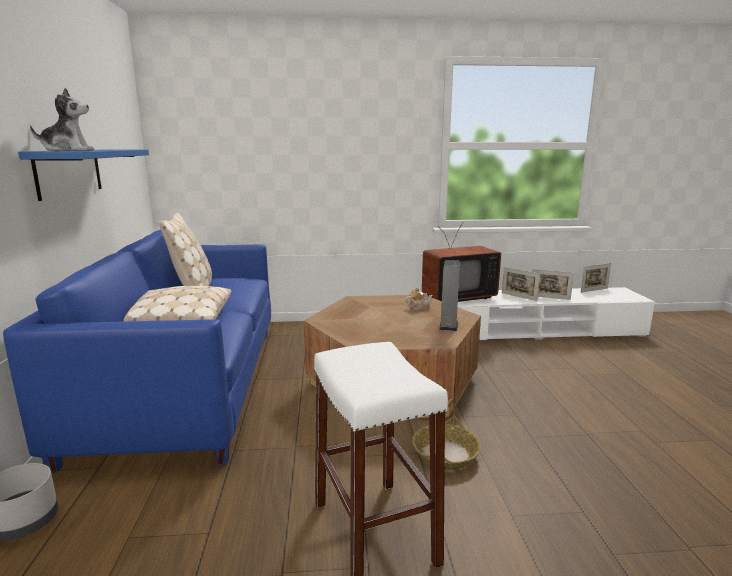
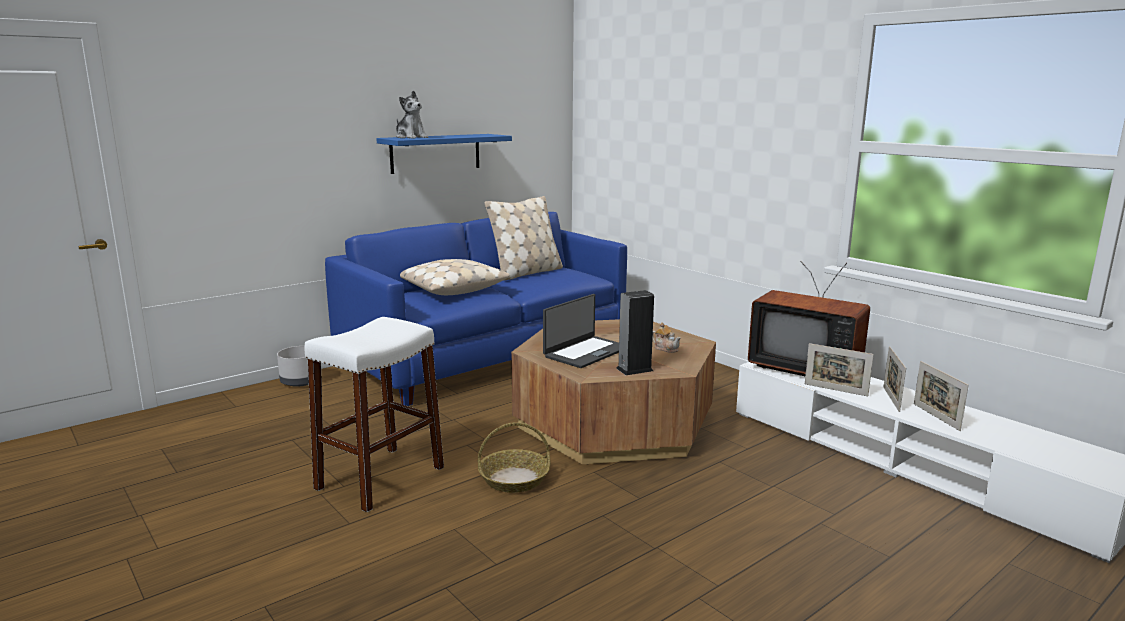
camera: 55 degrees right, 0 degrees up
(393, 328) = (586, 352): none -> laptop
(594, 290) = (1061, 441): picture frame -> picture frame (835, 390)

